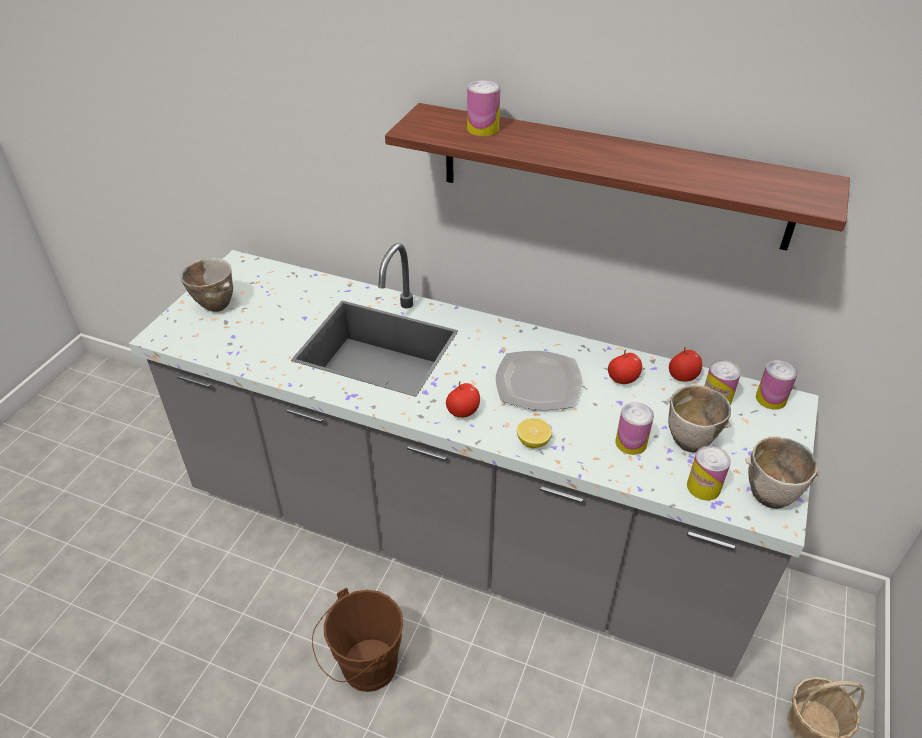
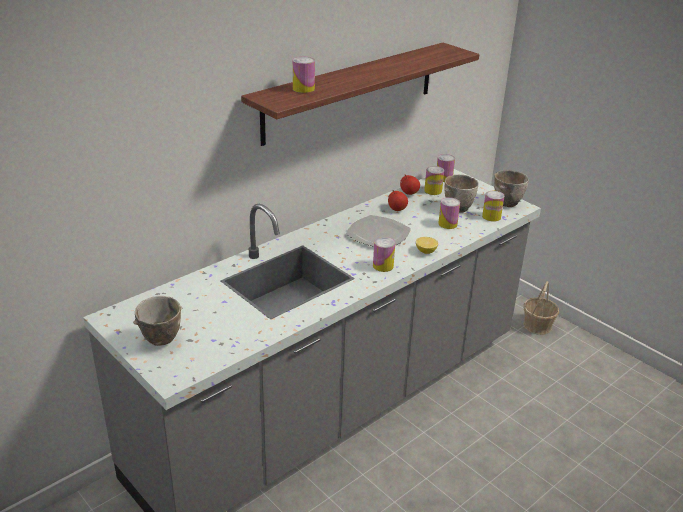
camera: 65 degrees left, 10 degrees down
(364, 669) = (414, 493): brown bucket -> none
(463, 412) = (383, 266): apple -> can

